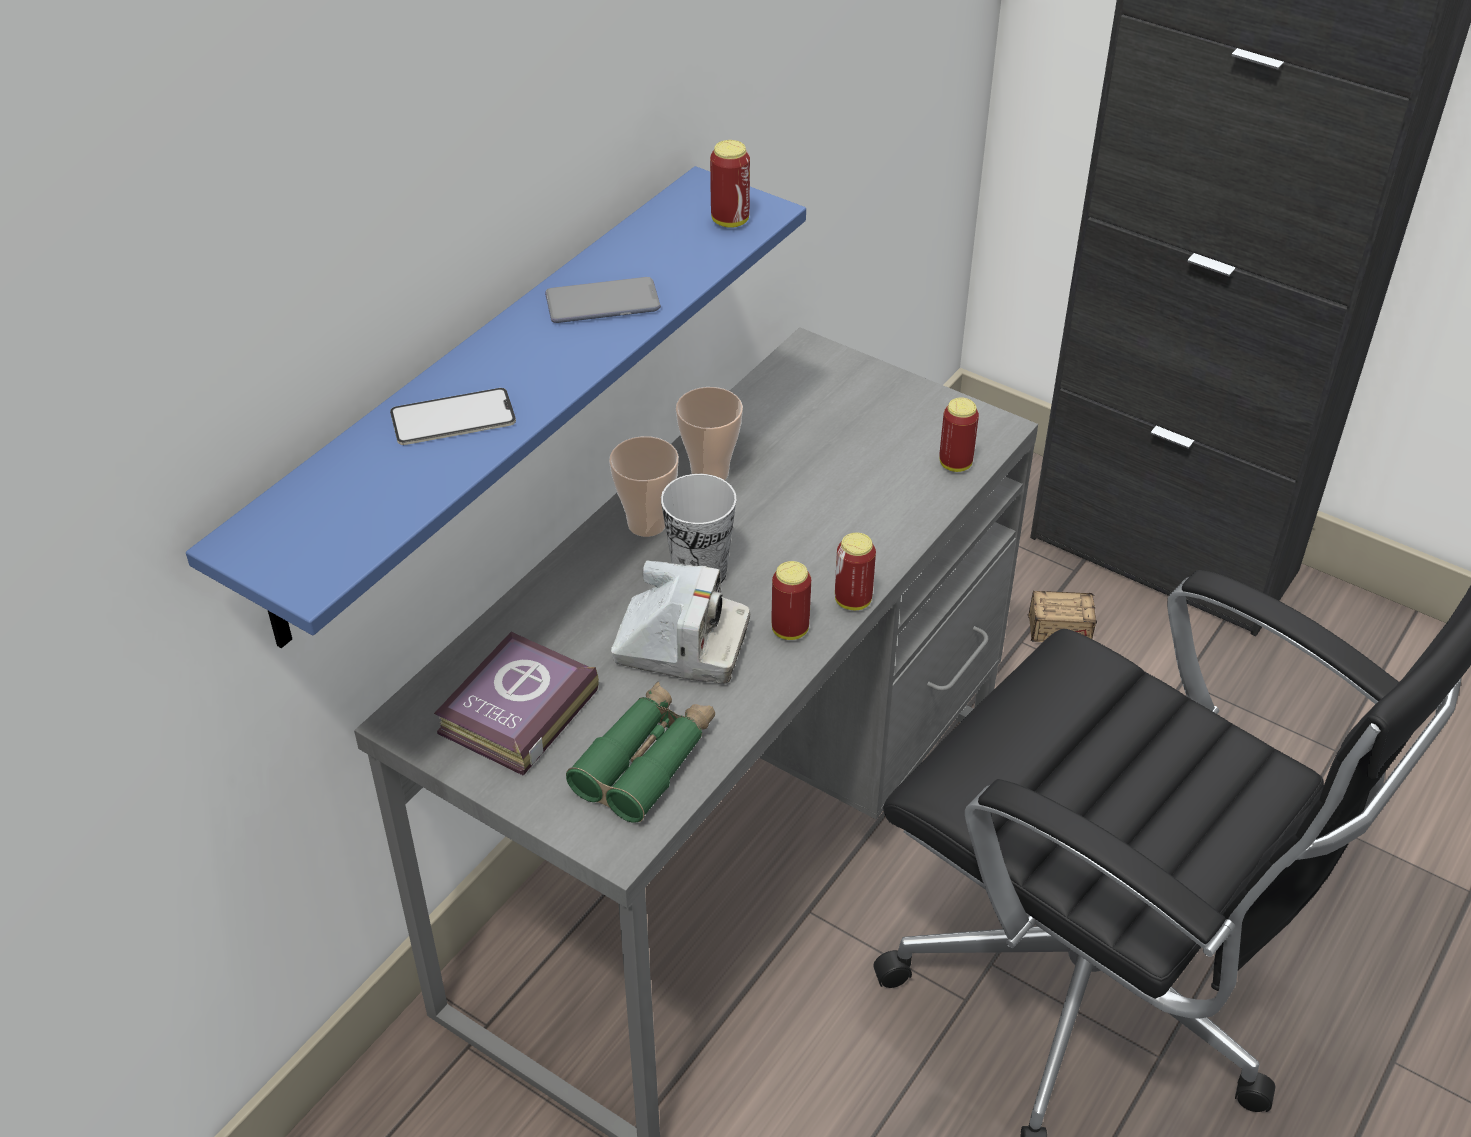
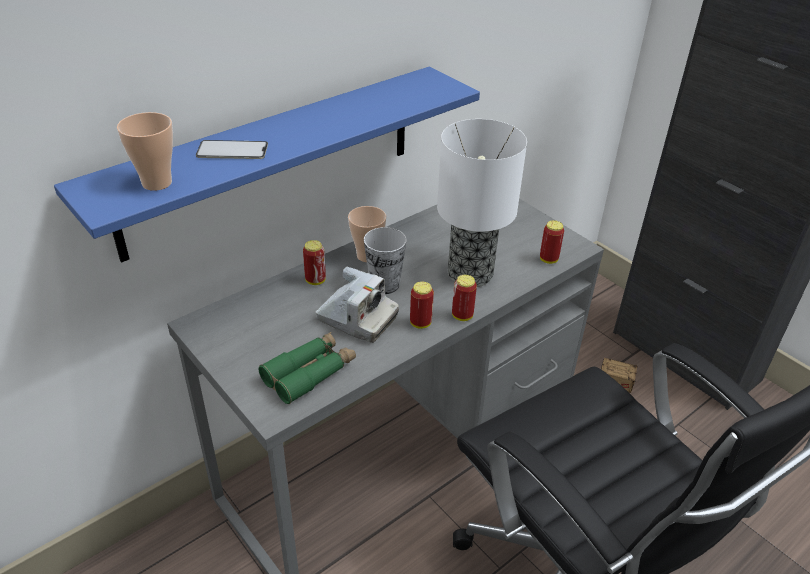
camera: 15 degrees right, 5 degrees down
(514, 713) = (252, 333): book -> none
(602, 303) = (344, 114): phone -> none
(710, 472) = (412, 238): cup -> cup (157, 183)
(730, 220) = (434, 90): can -> can (315, 280)
(836, 521) = (470, 274): none -> table lamp

